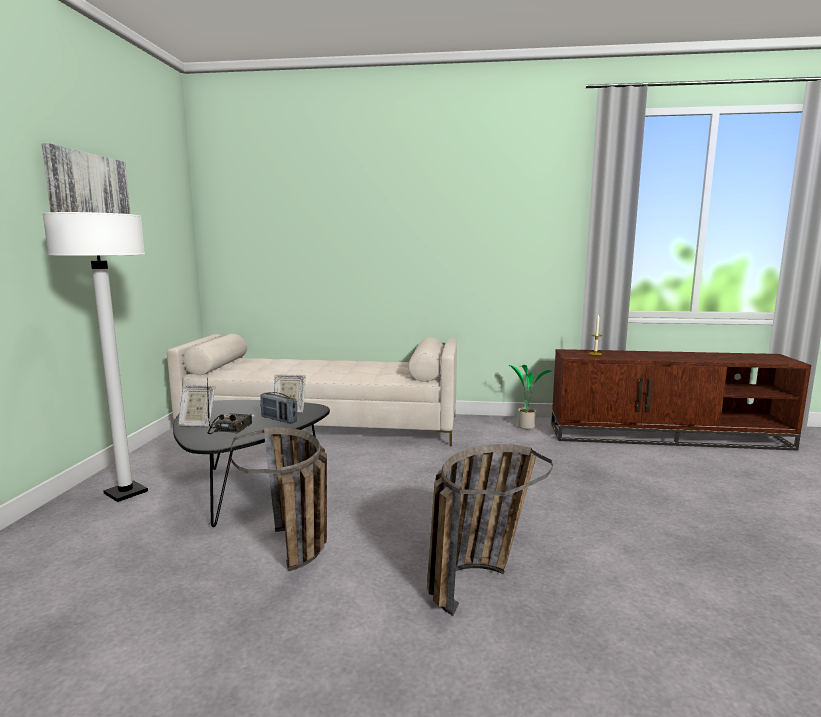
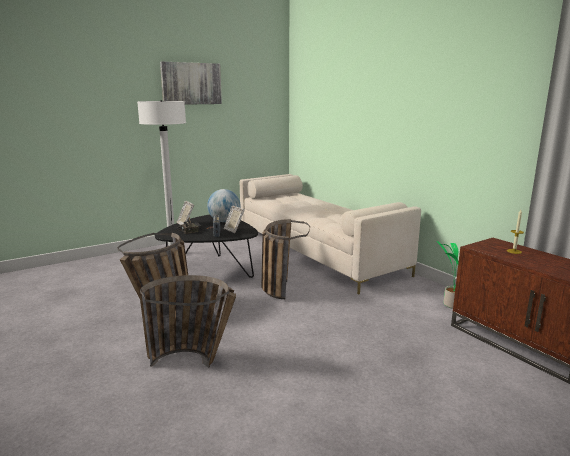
camera: 50 degrees right, 5 degrees up
(243, 406) = (224, 221): none -> globe
(368, 469) = (279, 286): none -> basket

